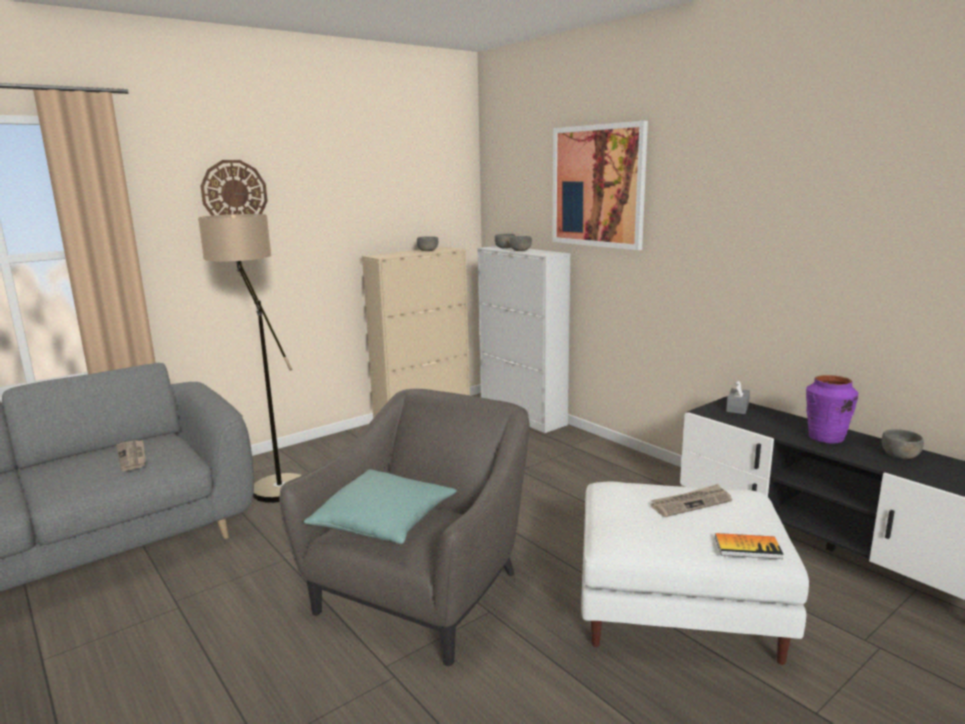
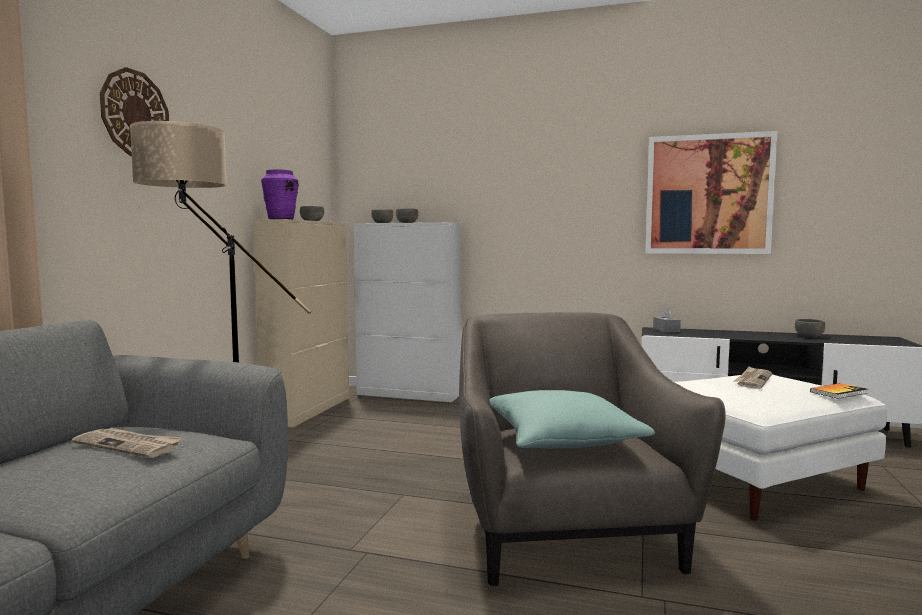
camera: 35 degrees left, 10 degrees down
(597, 186) = (491, 159): picture -> picture (708, 194)
(825, 438) = (754, 335): purple vase -> purple vase (281, 219)

